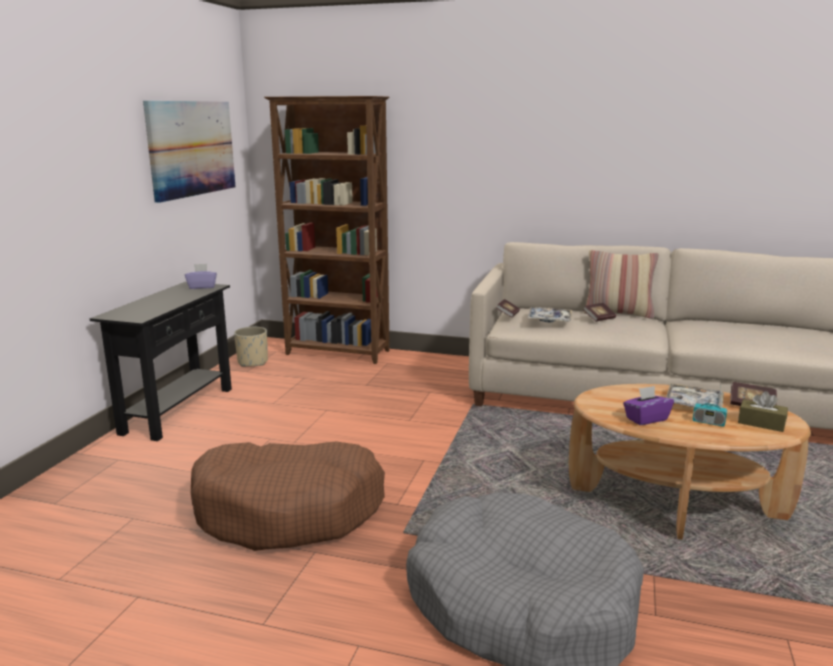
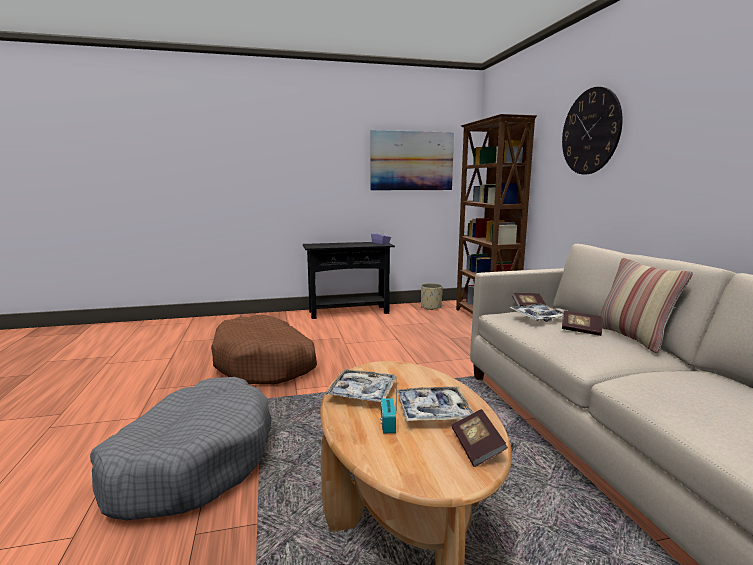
camera: 60 degrees right, 5 degrees down
(476, 125) = (590, 131): none -> wall clock
(646, 419) = (362, 392): purple tissue box -> tray
(761, 423) = (422, 458): brown tissue box -> none

